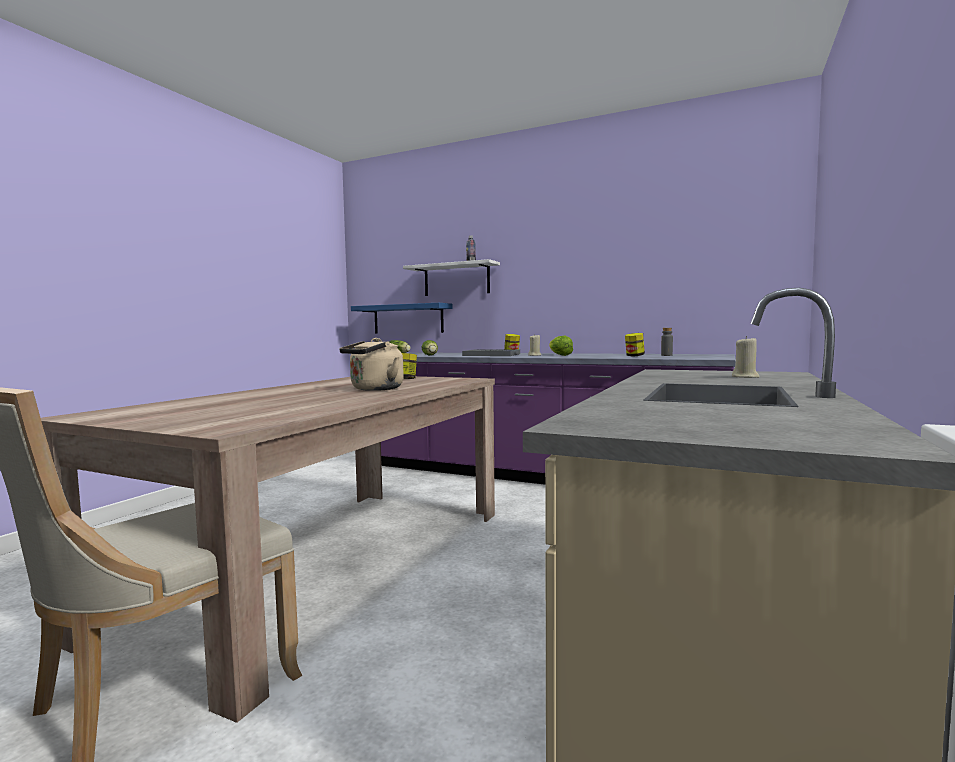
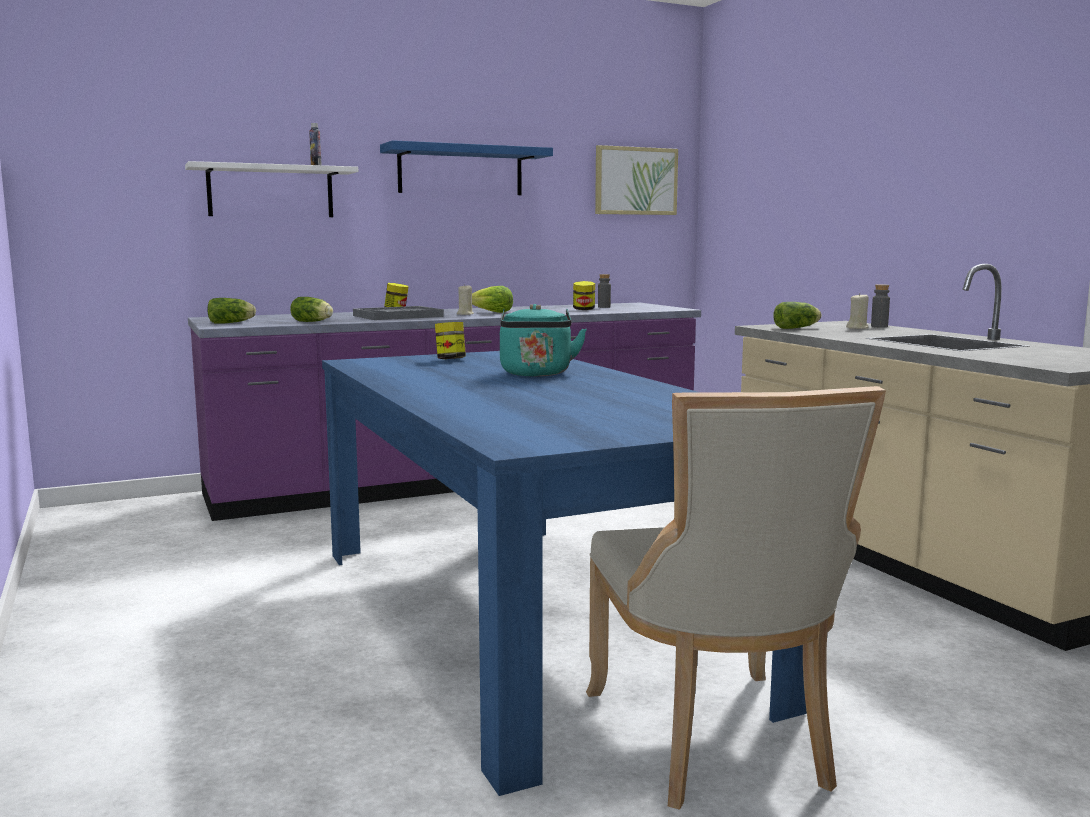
camera: 50 degrees left, 5 degrees up
(329, 564) = (522, 619): beige dining table -> blue dining table
(374, 389) = (536, 374): beige kettle -> turquoise kettle
(408, 319) = (170, 256): blue shelf -> blue shelf (460, 171)
(681, 373) = (797, 328): none -> lettuce
(735, 247) = (635, 181): none -> picture
(788, 377) = (879, 326): none -> grey bottle

